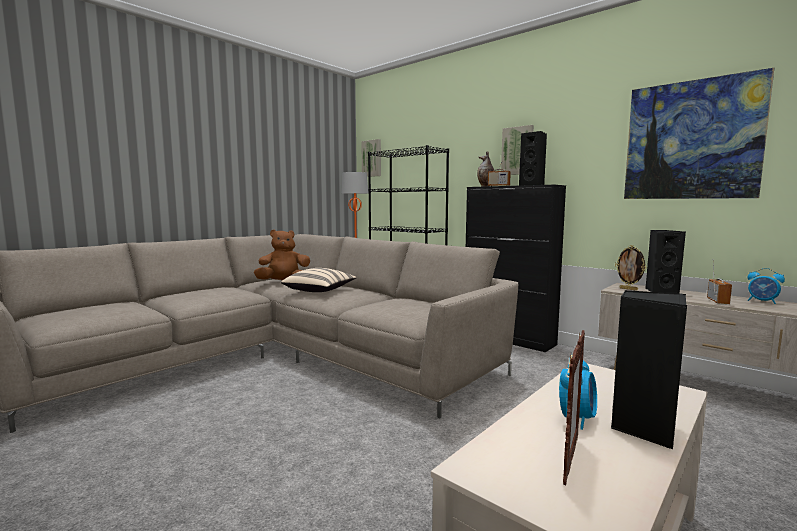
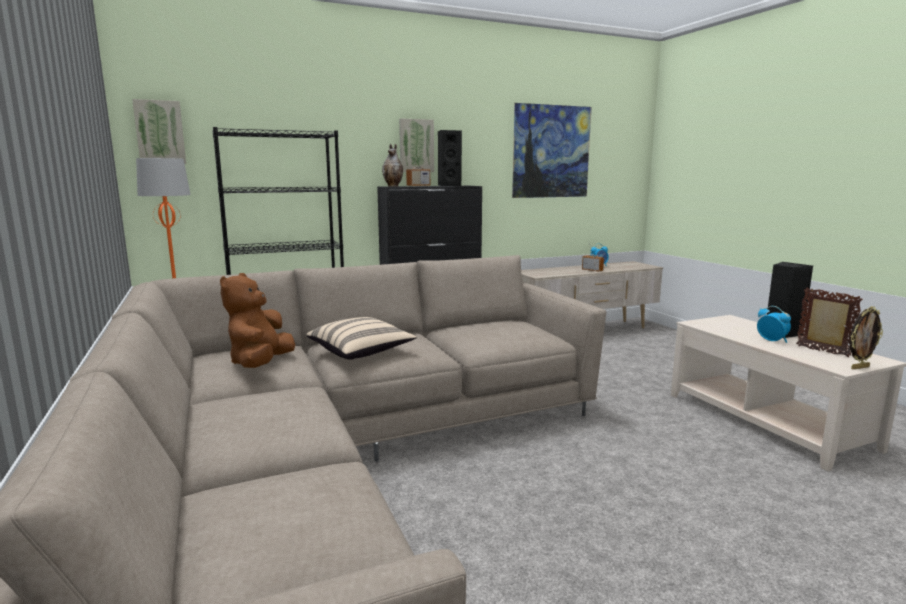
camera: 65 degrees left, 5 degrees up
(628, 289) = (539, 273): picture frame -> picture frame (859, 367)
(660, 291) = (552, 271): black speaker -> none

